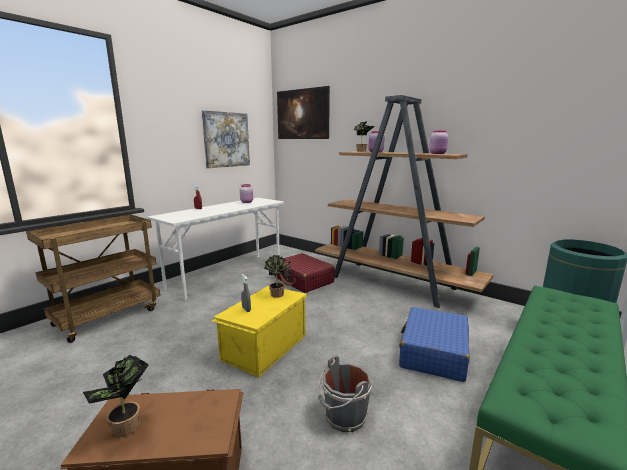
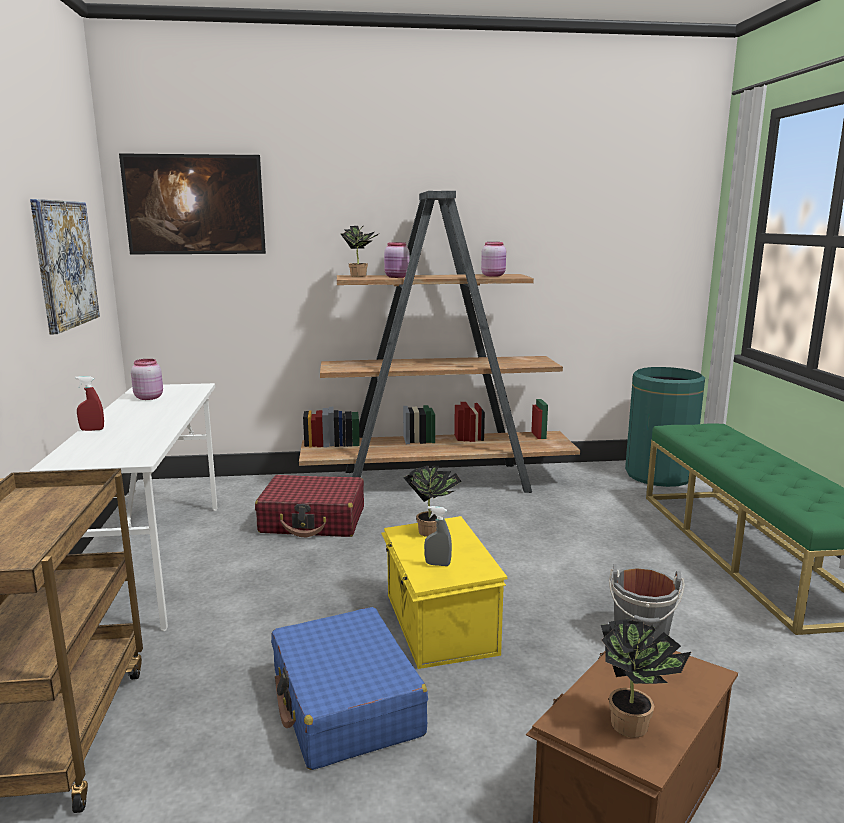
camera: 45 degrees left, 0 degrees up
(433, 352) = (602, 539): blue suitcase -> blue suitcase (345, 704)

